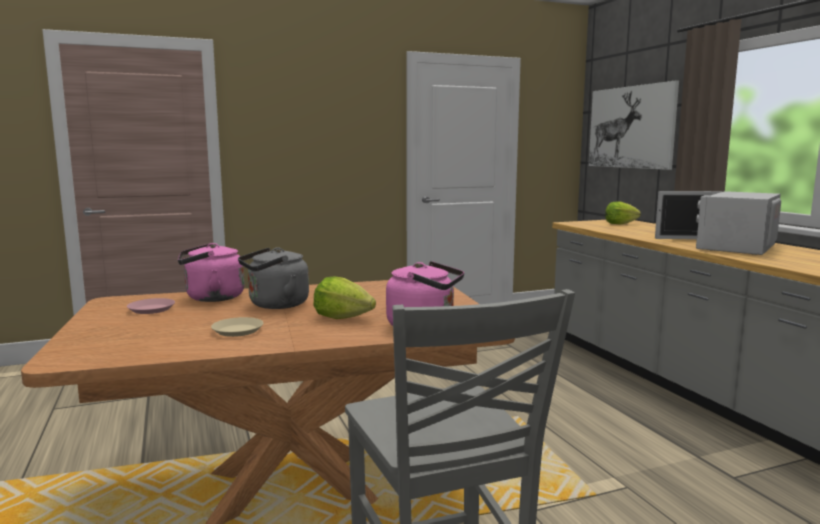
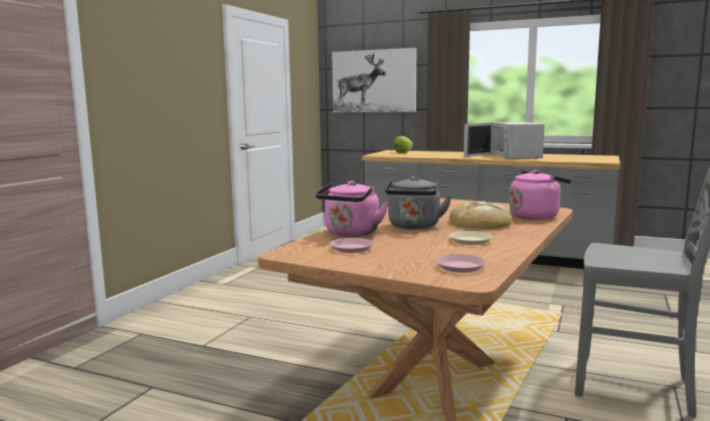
camera: 45 degrees left, 0 degrees up
(114, 348) = (460, 267): none -> pink plate
(342, 317) = (481, 222): lettuce -> bread

